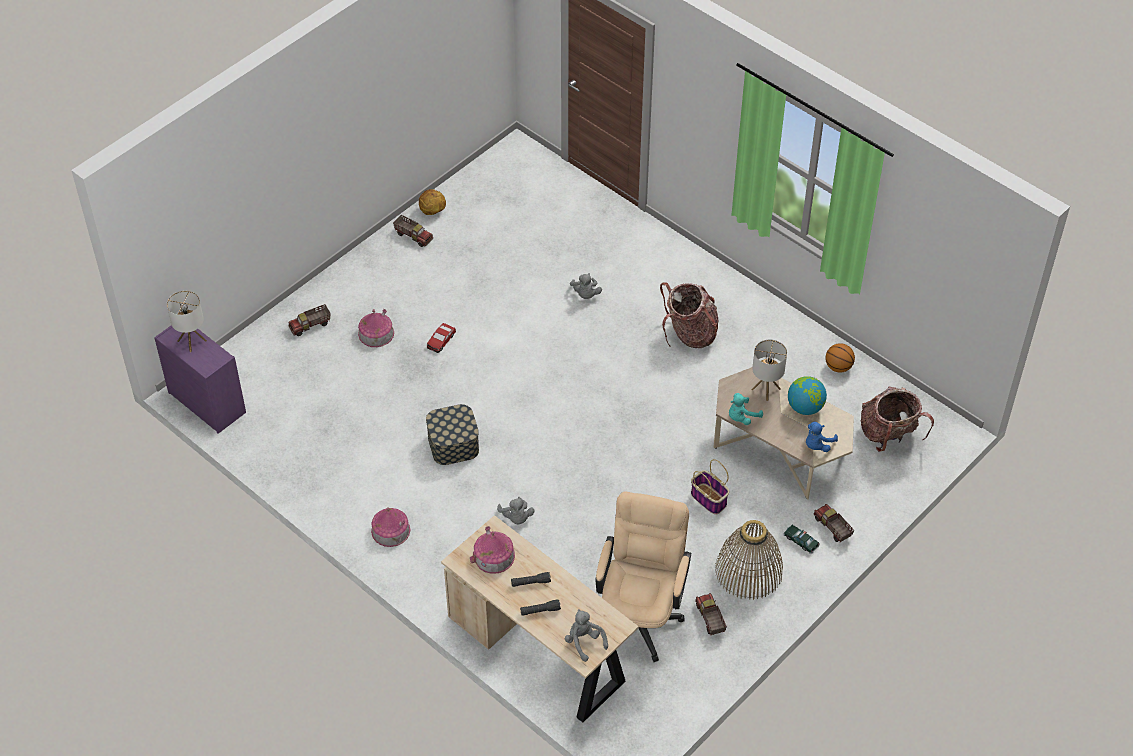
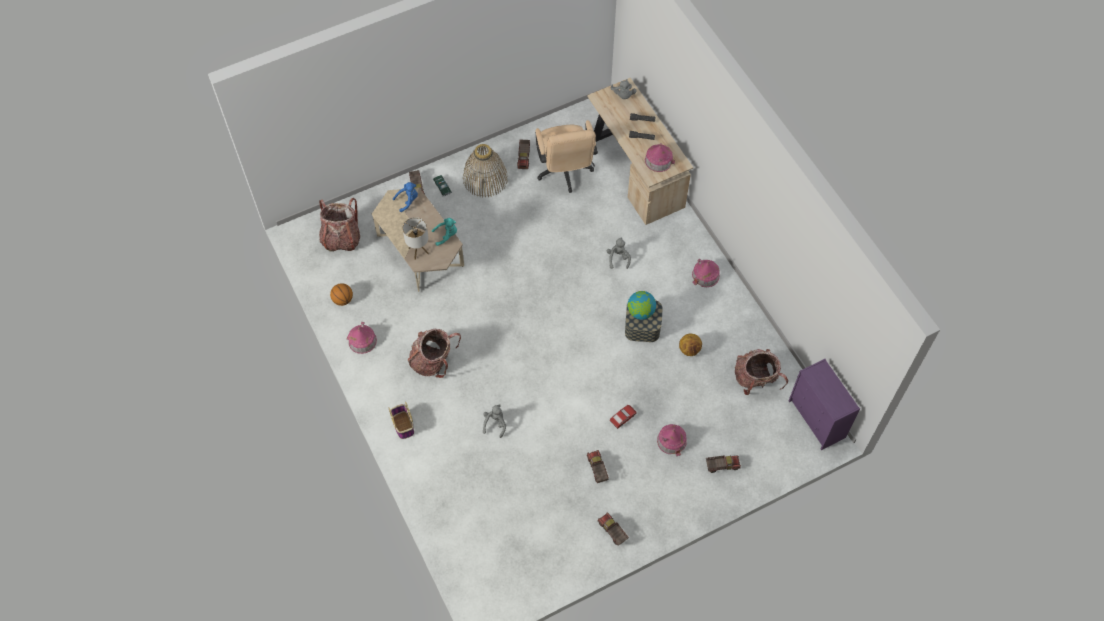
camera: 160 degrees left, 10 degrees up
(192, 341) = (830, 395): table lamp -> none
(291, 423) = (755, 380): none -> backpack
(432, 211) = (588, 554): basketball -> basketball (689, 350)
(451, 284) = (597, 469): none -> toy truck
(640, 615) = (565, 173): beige office chair -> beige office chair turned 45 degrees counterclockwise
(709, 499) = (485, 231): basket -> basket (403, 425)
(786, 331) = (362, 341): none -> toy house
(805, 407) = (400, 229): globe -> globe (640, 312)

